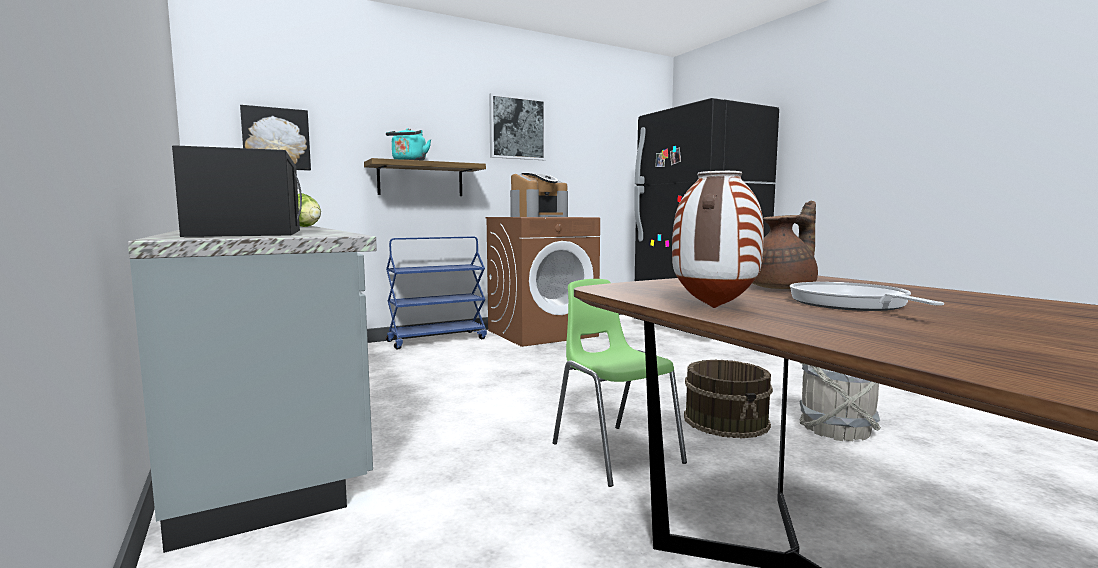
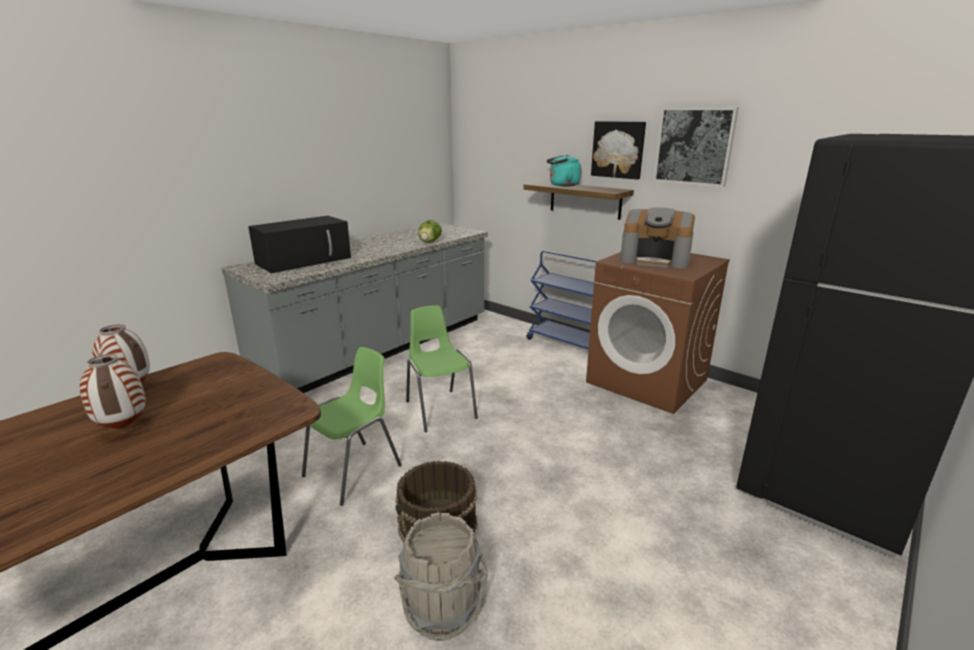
camera: 70 degrees right, 15 degrees up
(276, 139) = (494, 162): picture -> picture (618, 149)
(510, 399) = (440, 409): none -> green chair
(784, 288) = (204, 410): brown teapot -> none
(851, 304) = (123, 427): frying pan -> vase

